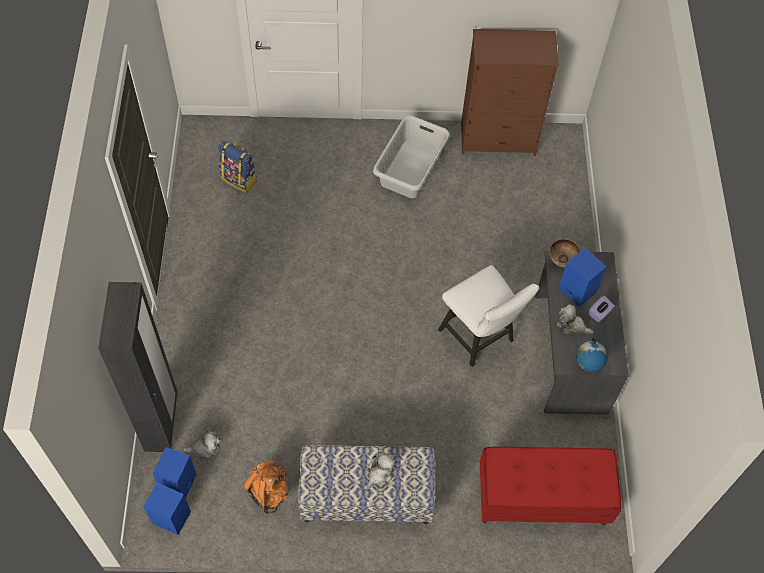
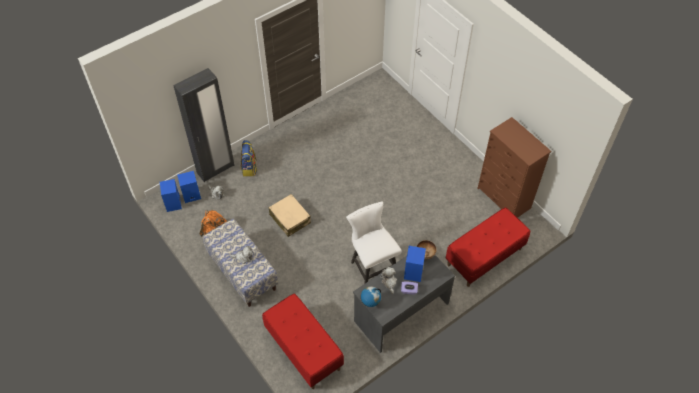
camera: 55 degrees right, 5 degrees down
(240, 179) = (368, 112): backpack -> backpack (249, 168)
(330, 384) = (290, 219): none -> beige suitcase
(411, 169) = (444, 173): grey laundry basket -> none
(480, 338) = (372, 265): white chair -> white chair turned 135 degrees clockwise
(561, 216) = (484, 257): none -> red bench

